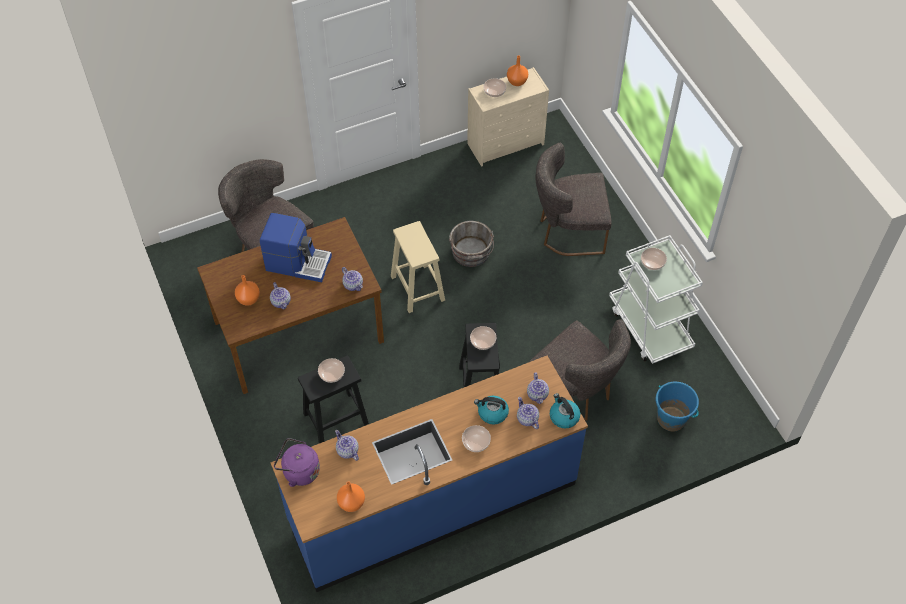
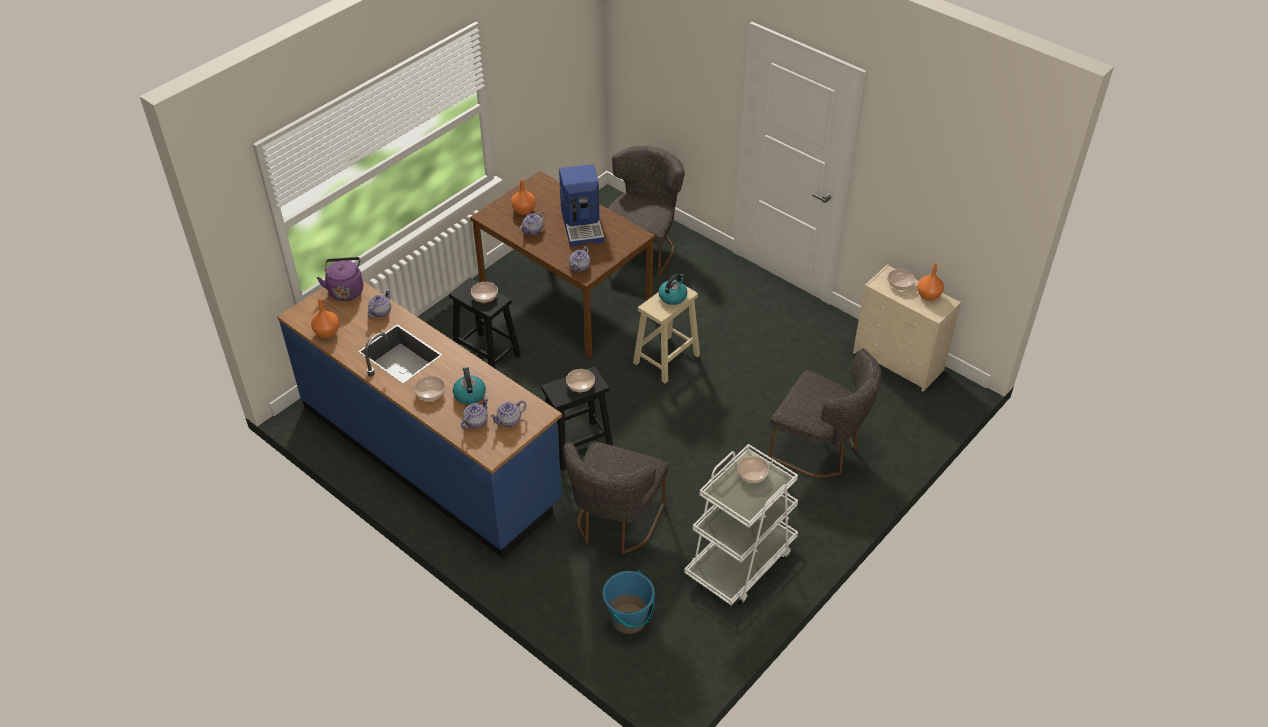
camera: 65 degrees right, 10 degrees down
(471, 254) = (735, 383): grey bucket -> none
(563, 416) = (492, 448): kettle -> kettle (673, 296)
(568, 231) = (820, 450): grey chair -> grey chair turned 150 degrees clockwise

